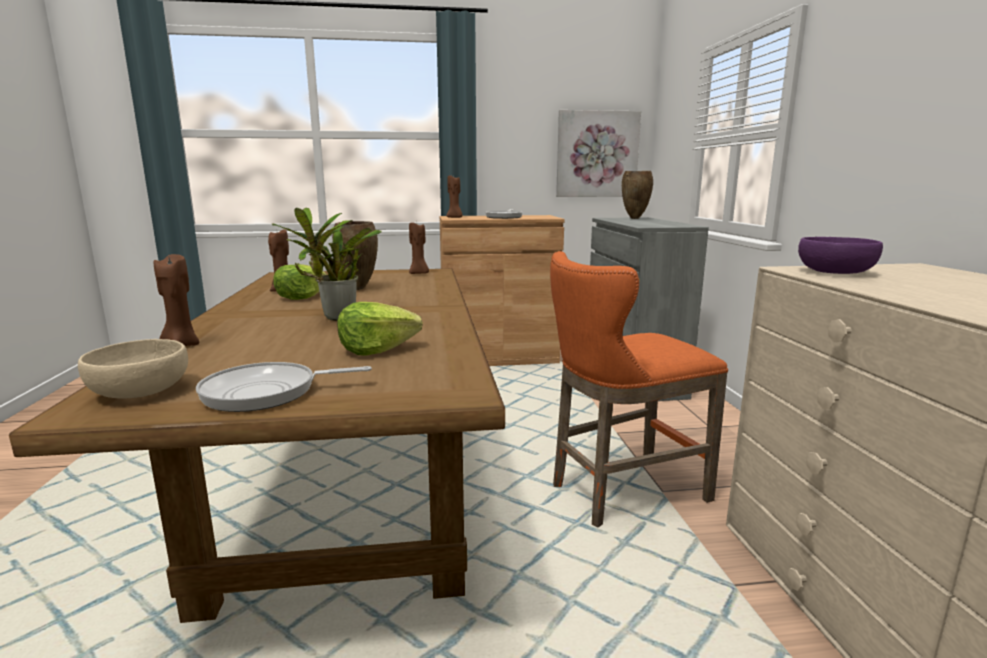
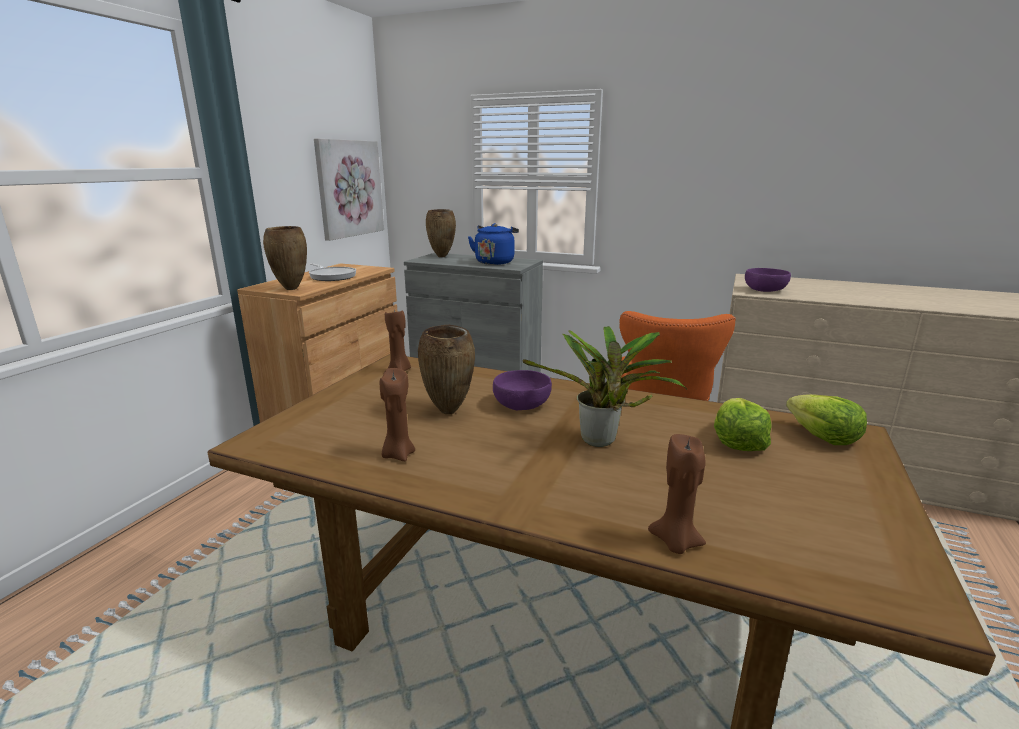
camera: 60 degrees left, 5 degrees up
(139, 391) = (859, 571): beige bowl -> none
(267, 393) = (861, 502): frying pan -> none
(301, 297) = (459, 447): lettuce -> lettuce (822, 437)
(391, 298) = (522, 404): none -> purple bowl
(454, 218) = (290, 289): brown candle -> brown vase
(653, 223) = (495, 262): none -> blue kettle

